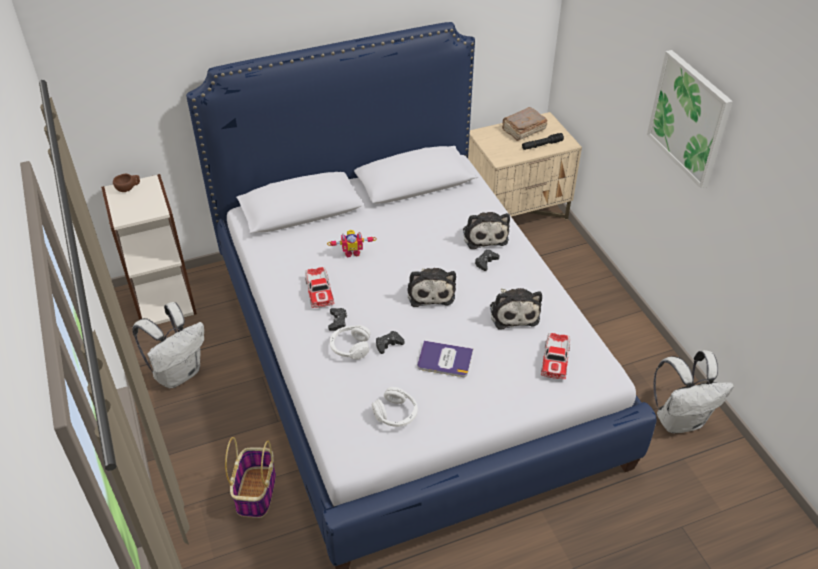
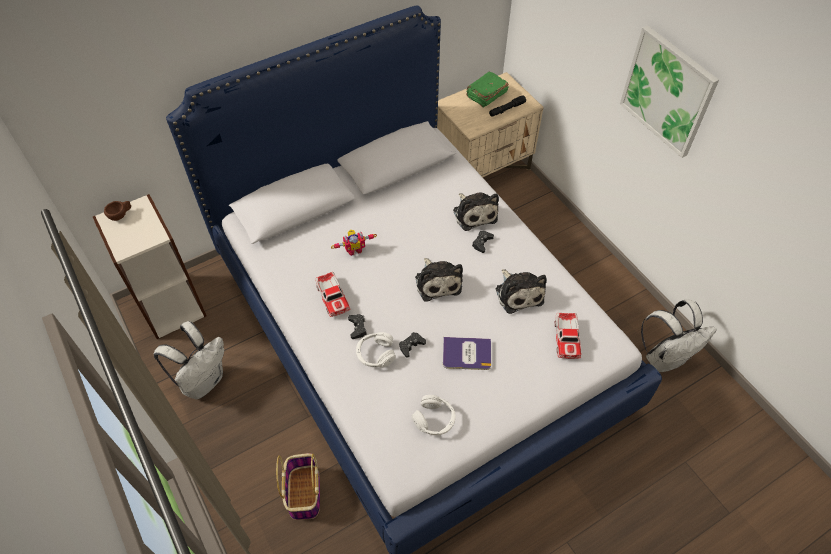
camera: 10 degrees left, 10 degrees up
(523, 130) = (486, 95): brown book -> green book

